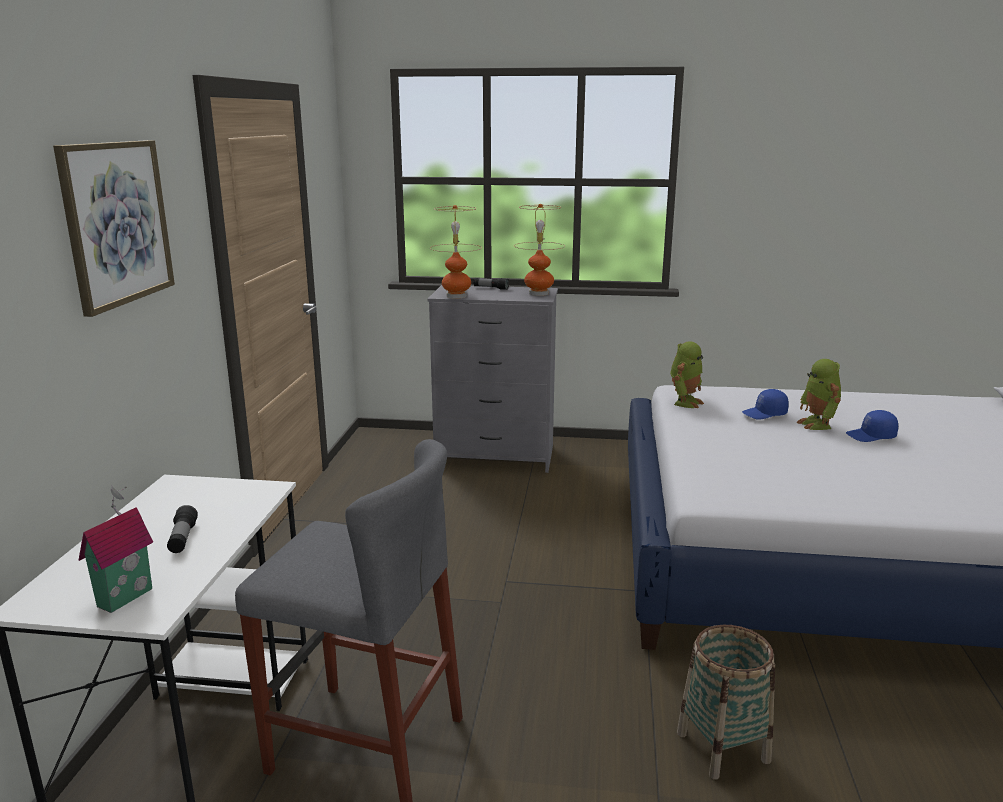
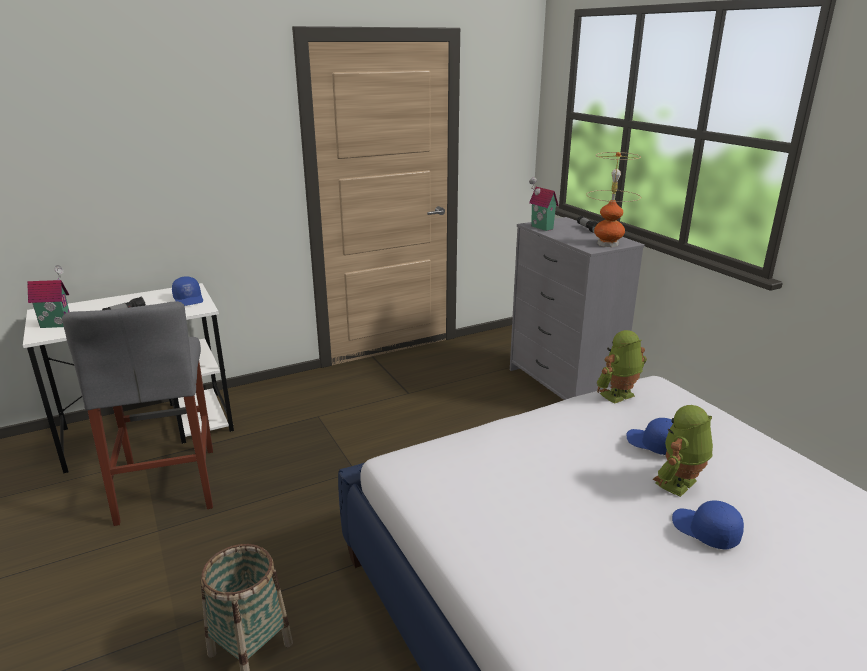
camera: 55 degrees right, 5 degrees up
(117, 223) = (180, 124): picture -> none
(216, 491) = (189, 299): none -> blue cap
(457, 296) = (540, 228): table lamp -> toy house
(685, 402) = (619, 396): toy robot -> toy robot turned 150 degrees clockwise

